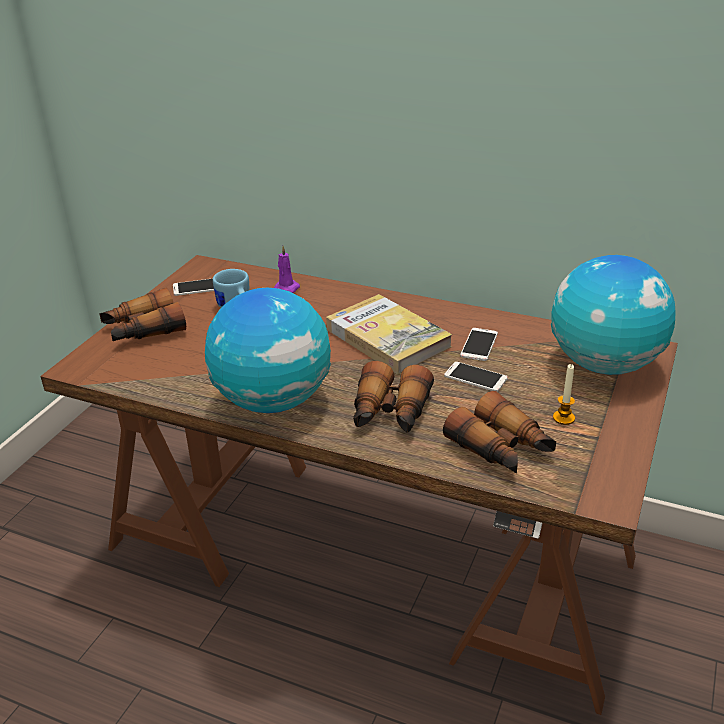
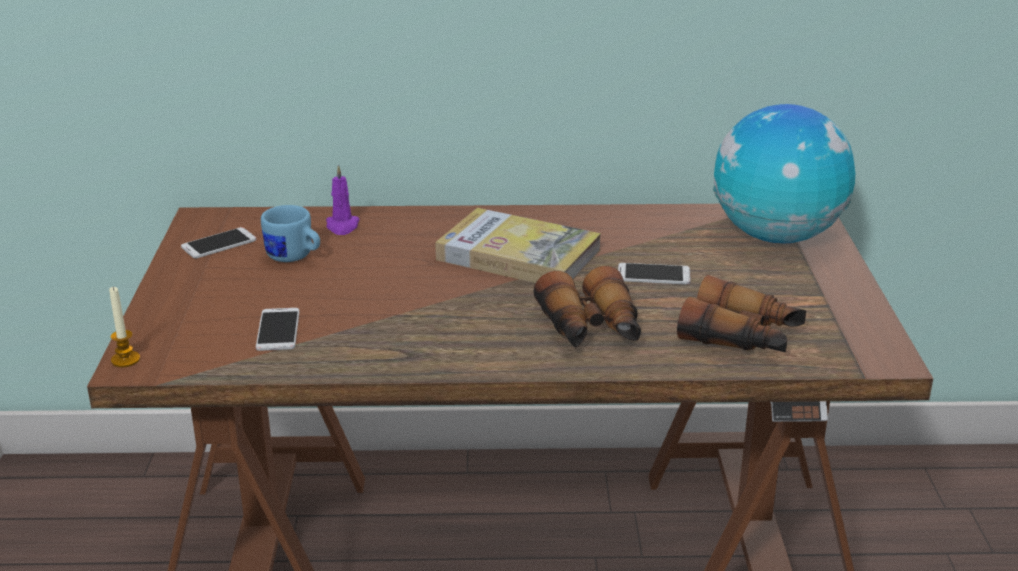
camera: 25 degrees left, 5 degrees down
(143, 330) = (188, 305): binoculars -> none
(273, 400) = (439, 346): globe -> none
(479, 345) = (629, 242): phone -> phone (278, 330)
(563, 418) = (779, 294): candle -> candle (125, 360)

